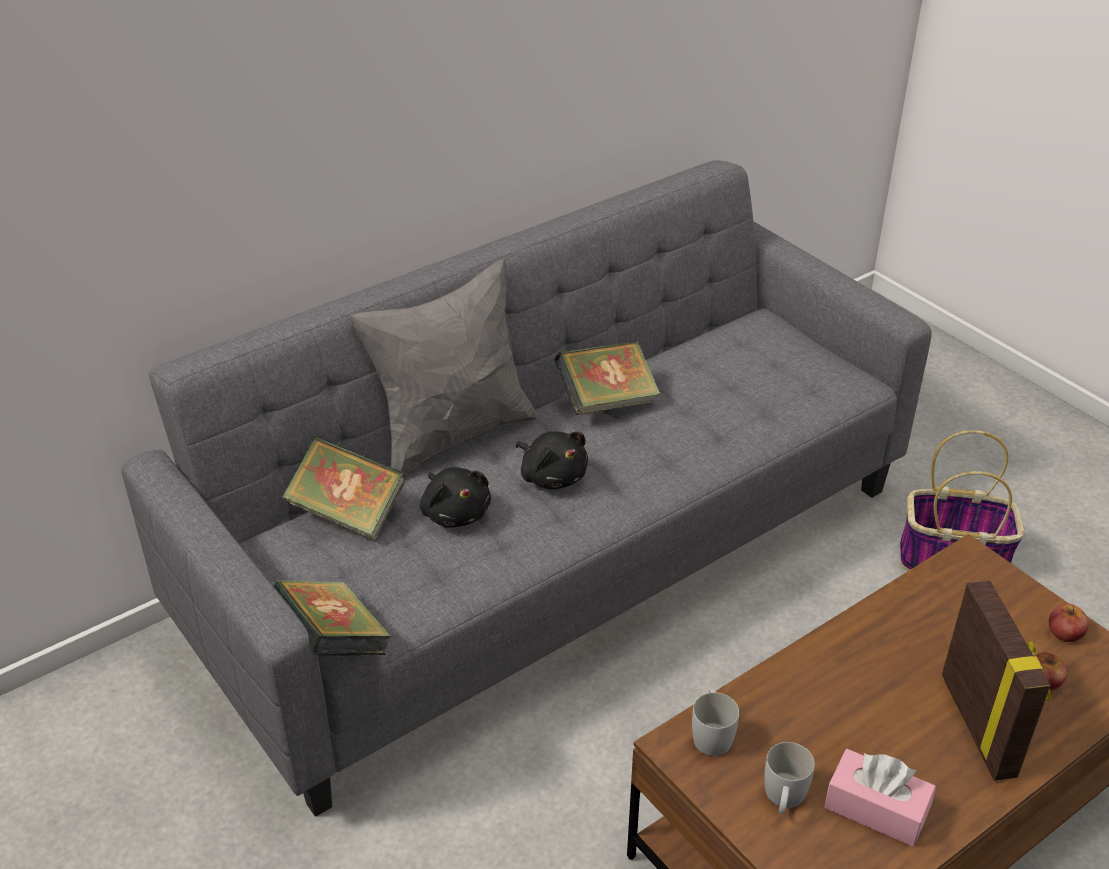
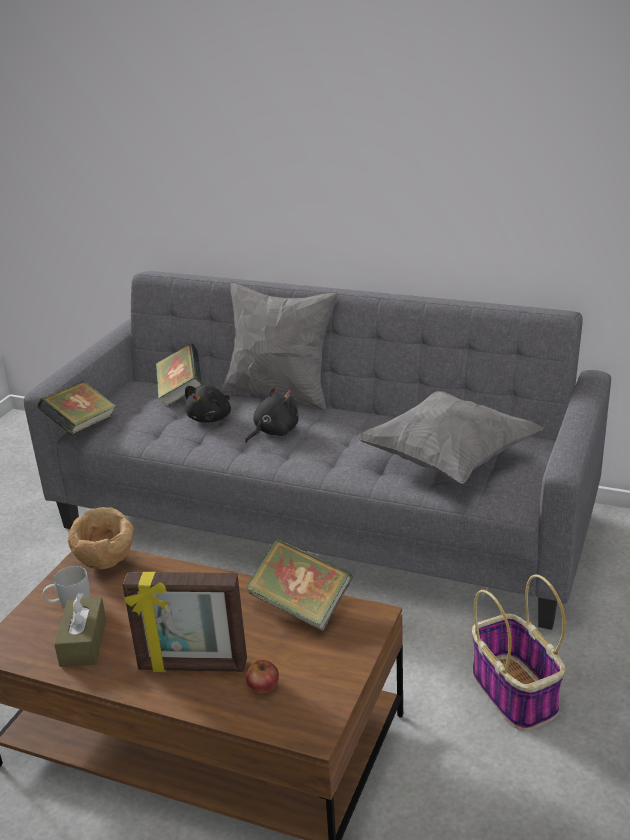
camera: 60 degrees right, 10 degrees down
(552, 476) = (273, 432): black plush toy -> black plush toy turned 150 degrees counterclockwise
(606, 402) = (365, 423): book -> book (301, 606)
(711, 734) = (106, 562): white mug -> brown bowl
(745, 385) = (448, 460): none -> grey pillow
(876, 809) = (83, 642): pink tissue box -> brown tissue box
(980, 725) = (192, 666): picture frame -> picture frame turned 45 degrees clockwise
(1065, 632) = (329, 684): apple -> none

